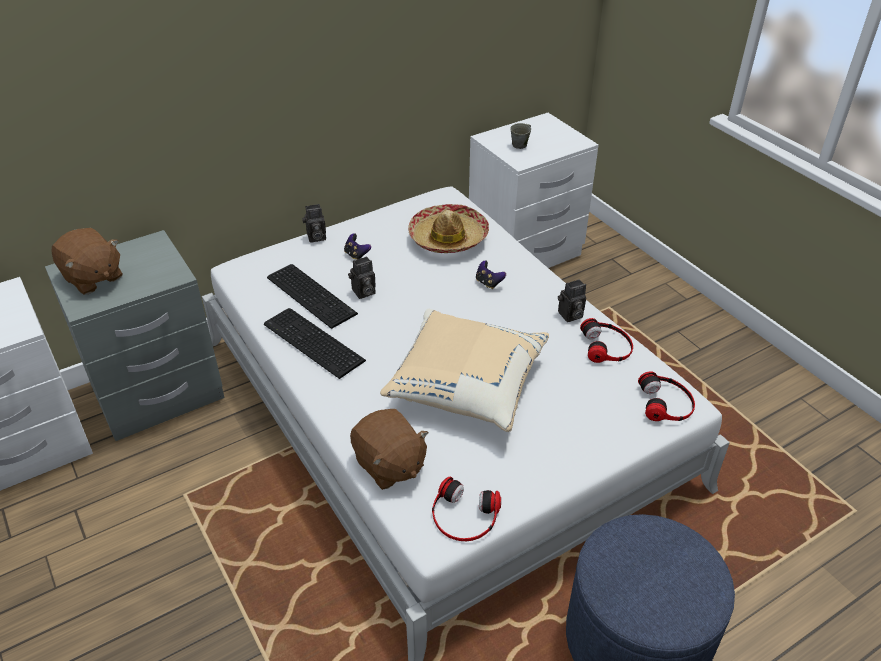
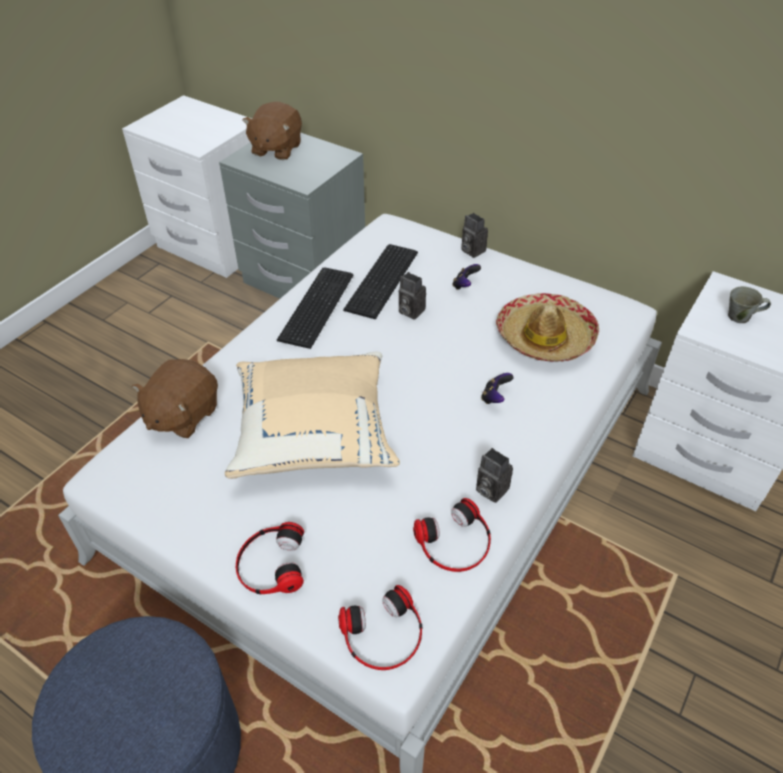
camera: 65 degrees right, 5 degrees up
(464, 516) = (134, 491): headphones -> headphones (270, 564)

